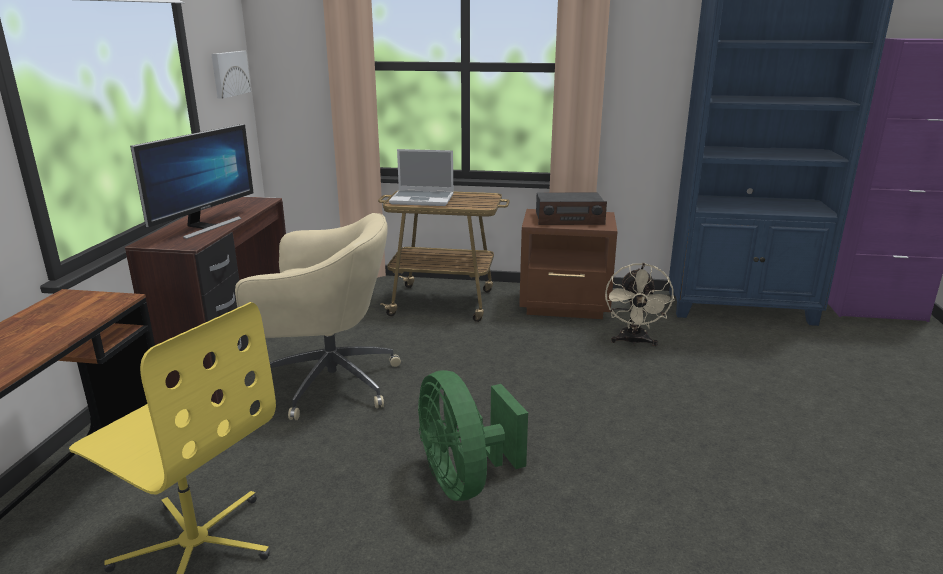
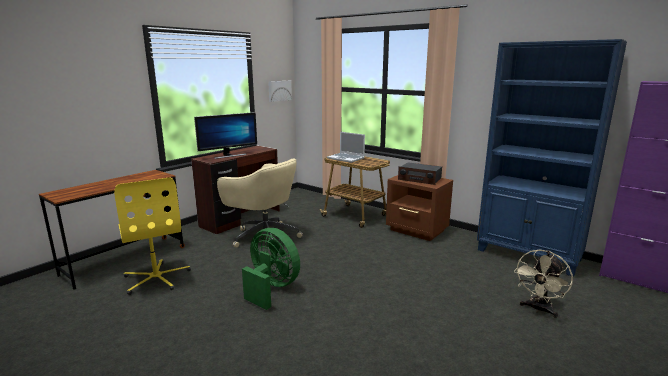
camera: 30 degrees right, 5 degrees down
(465, 480) = (271, 288): green fan -> green fan turned 120 degrees clockwise
(633, 342) = (432, 255): beige fan -> beige fan (538, 309)

